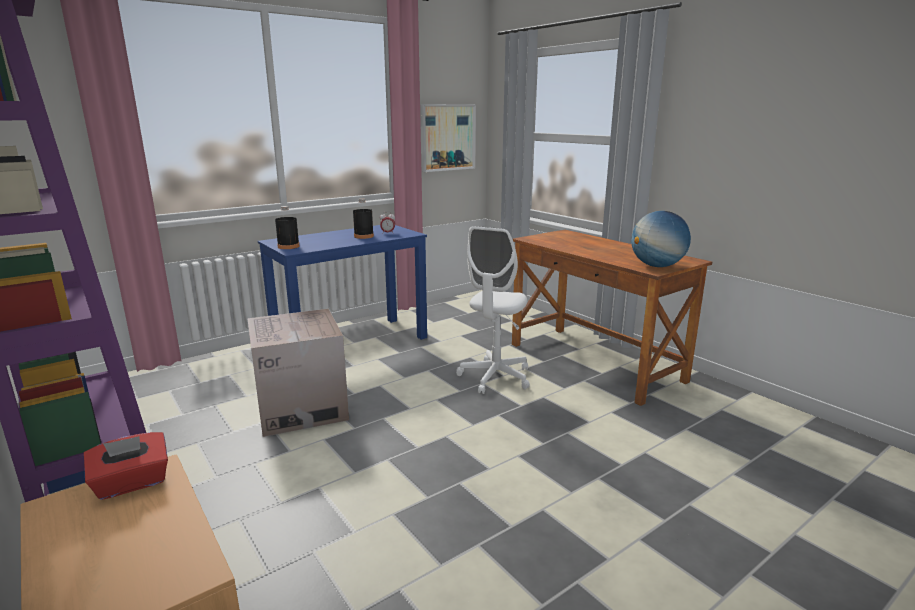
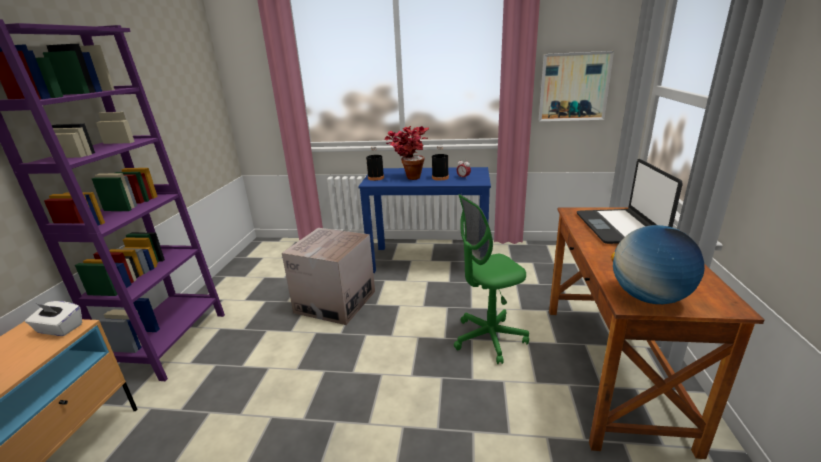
camera: 45 degrees right, 5 degrees up
(132, 483) = (59, 329): red tissue box -> white tissue box
(327, 241) = (408, 177): none -> potted plant
(495, 377) = (489, 338): white office chair -> green office chair
(574, 241) = (620, 227): none -> laptop

